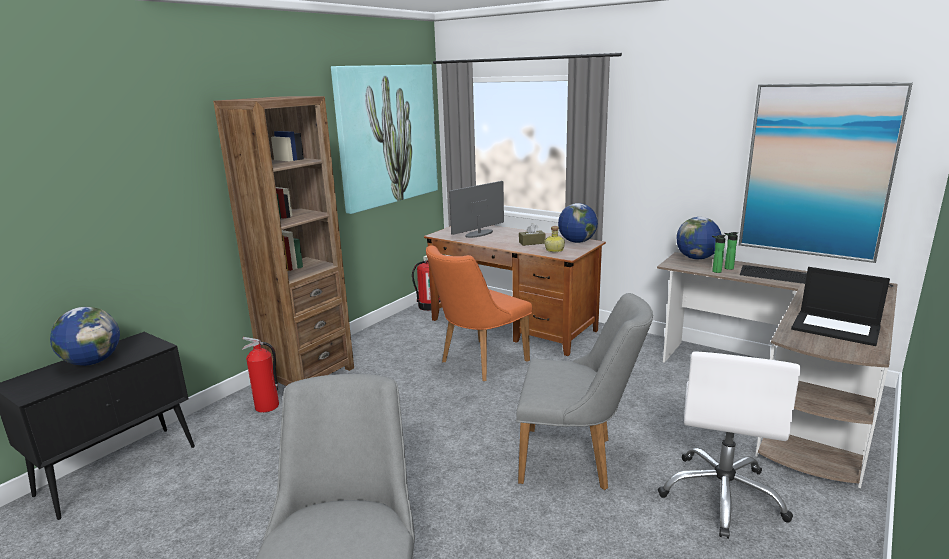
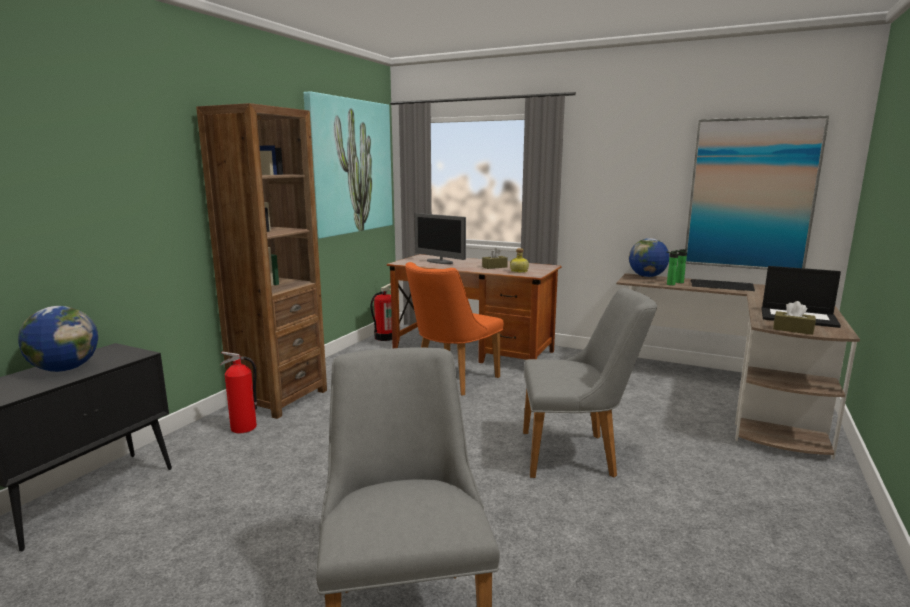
camera: 10 degrees left, 5 degrees down
(479, 234) = (440, 262): monitor -> monitor turned 90 degrees counterclockwise
(577, 242) = (535, 266): globe -> none
(722, 495) = (722, 474): white office chair -> none
(816, 347) = (792, 329): none -> brown tissue box

